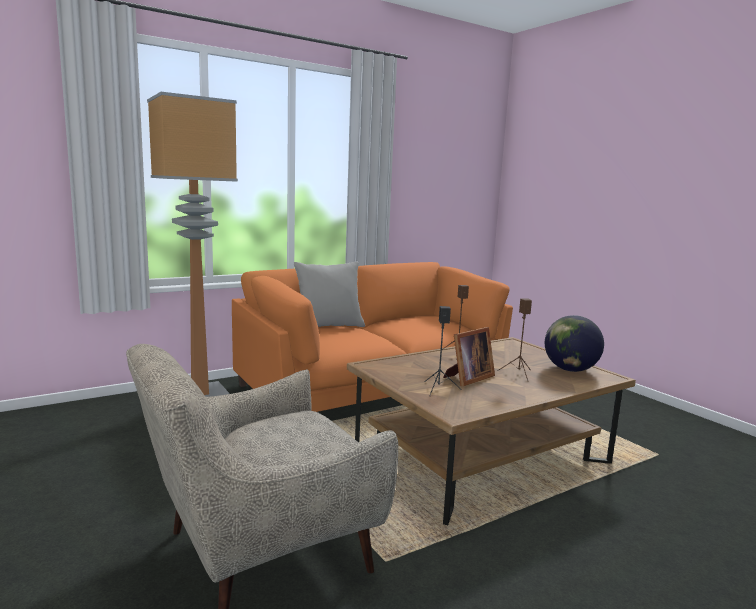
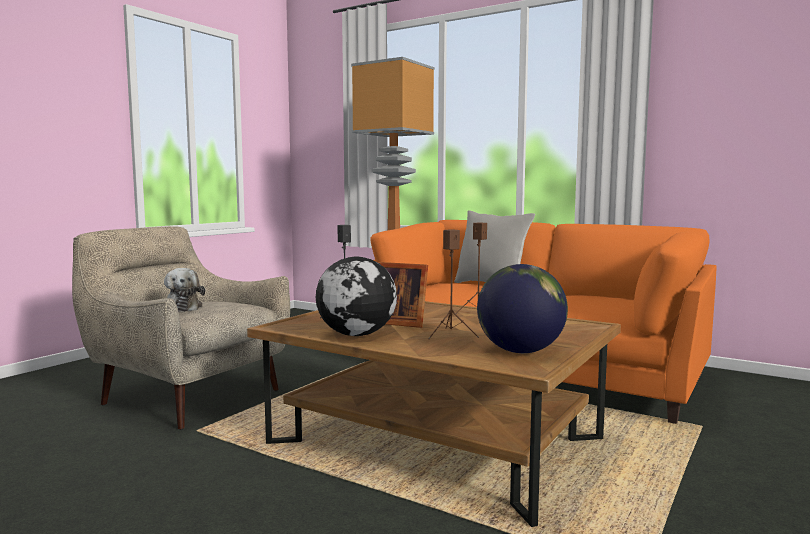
camera: 65 degrees right, 5 degrees down
(281, 446) = (182, 307): none -> plush toy
(504, 396) = (357, 335): none -> globe

